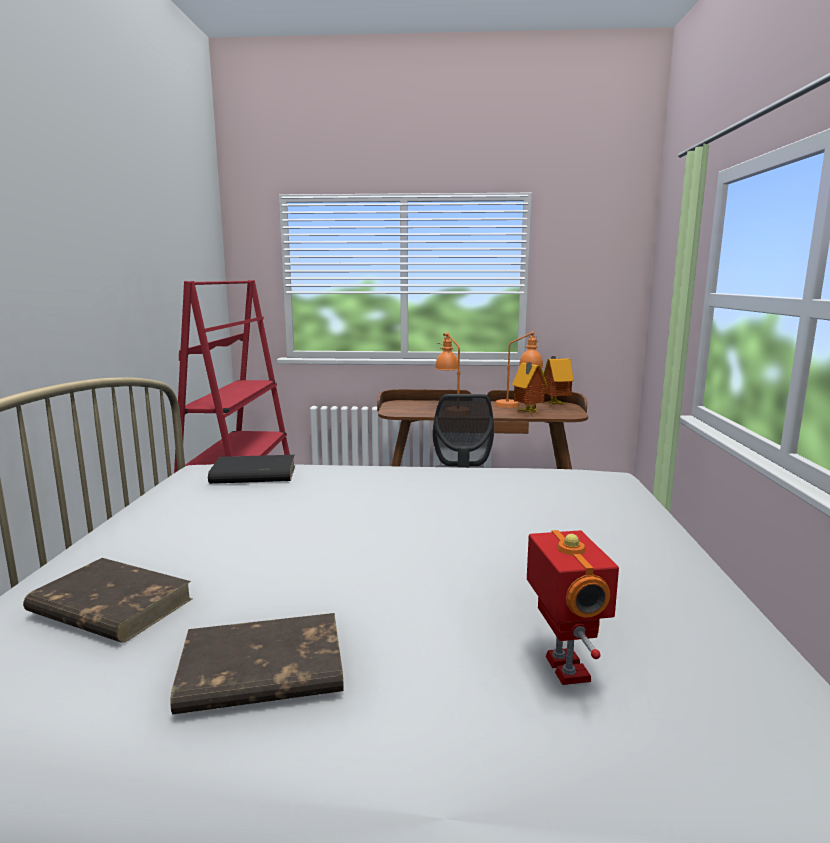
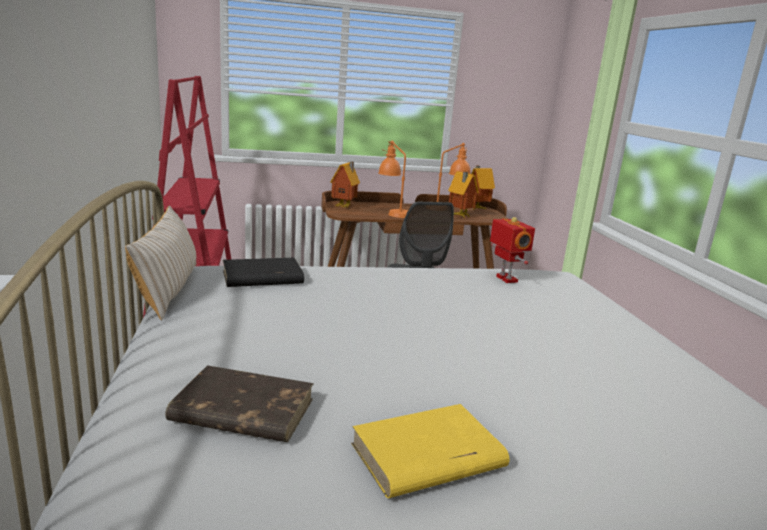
camera: 15 degrees left, 5 degrees up
(156, 485) = (168, 289): none -> beige pillow
(260, 671) = (426, 457): brown book -> yellow book
(402, 406) = (345, 207): none -> toy house
(564, 669) = (645, 435): toy robot -> toy robot (505, 279)

